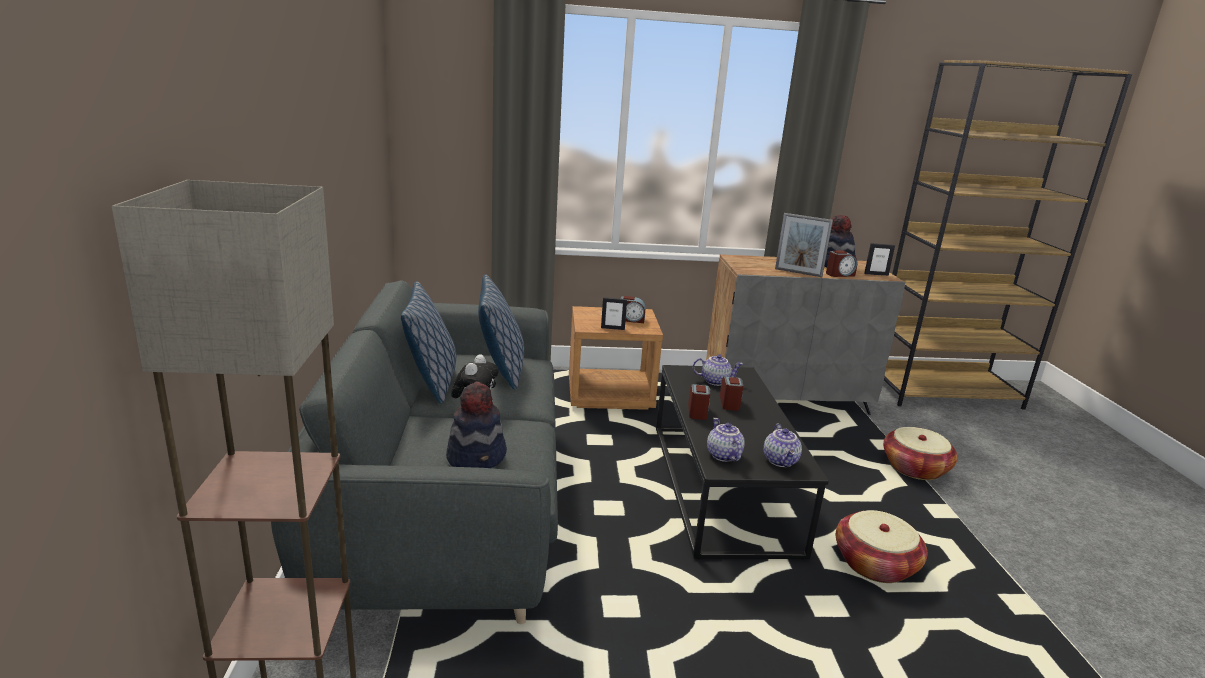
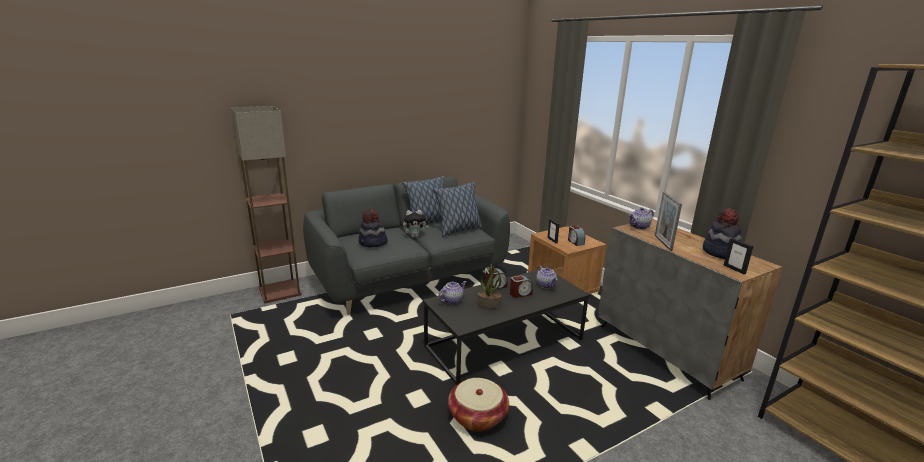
camera: 65 degrees right, 0 degrees up
(749, 432) = (489, 304): none -> potted plant
(781, 461) = (464, 318): teapot -> teapot (639, 227)
(839, 274) = (695, 256): alarm clock -> none
(915, 468) = (641, 432): basket -> none

